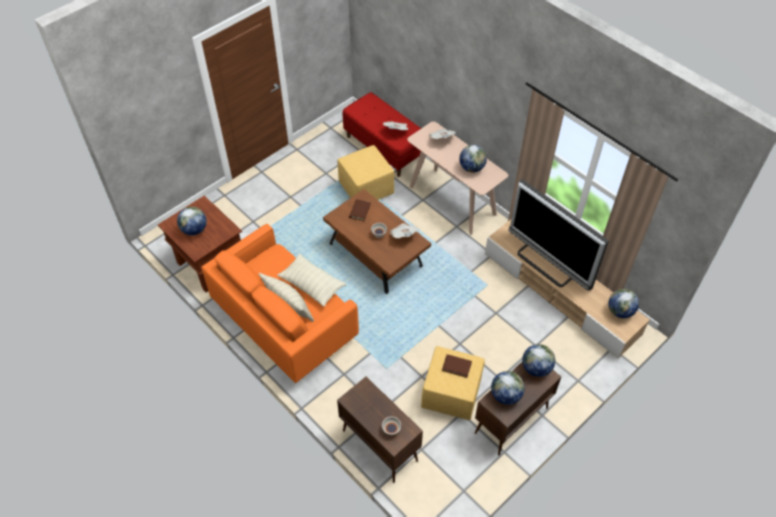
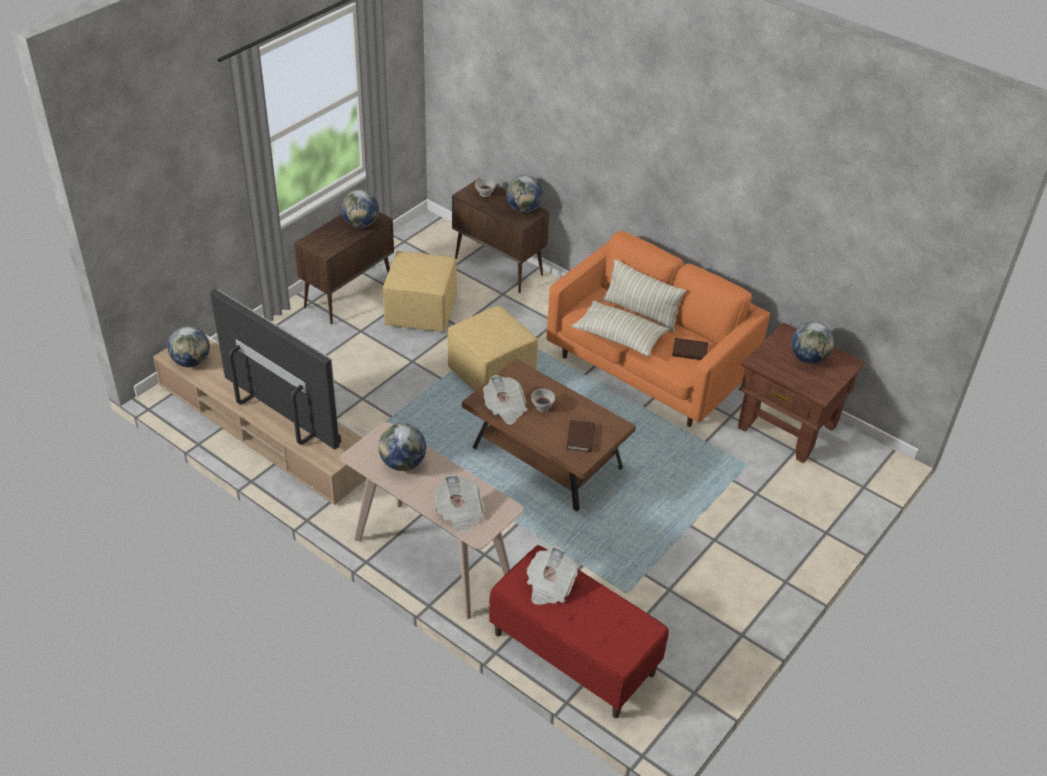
camera: 170 degrees right, 10 degrees down
(367, 189) = (586, 565): yellow ottoman -> yellow ottoman (490, 374)
(456, 366) = (417, 274): brown book -> brown book (689, 351)
(536, 368) = (323, 247): globe -> globe (523, 209)

